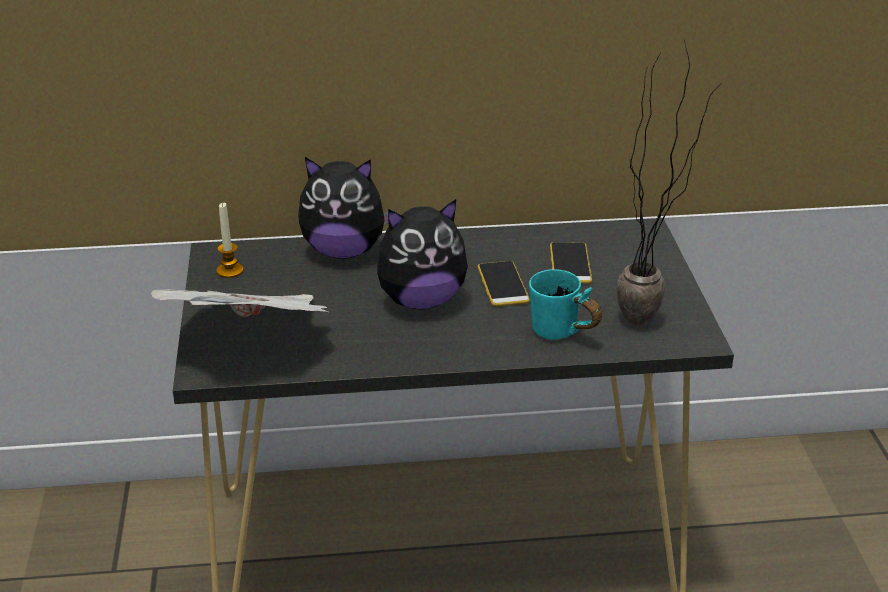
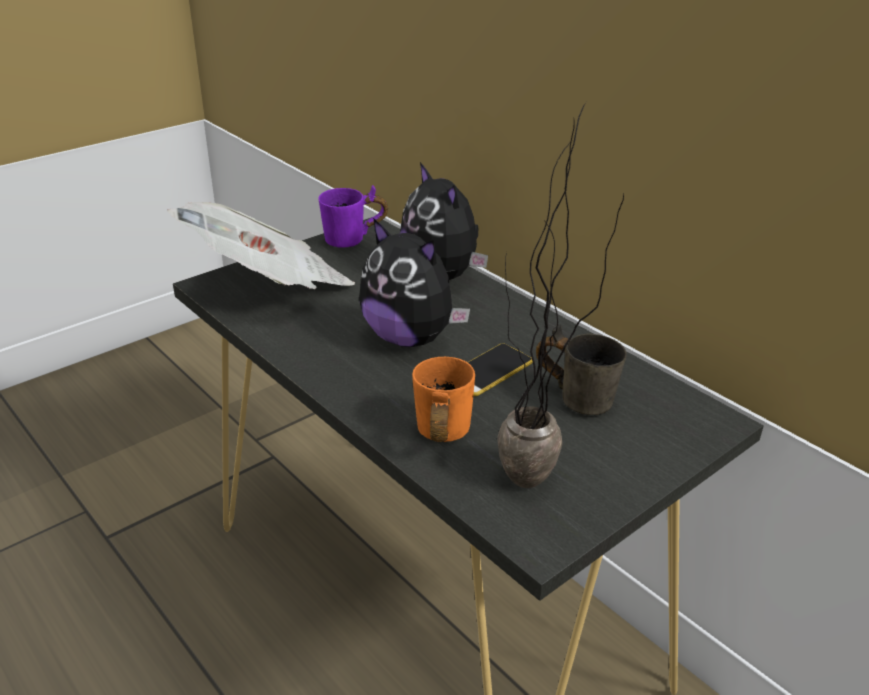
camera: 55 degrees right, 0 degrees up
(230, 271) = (354, 243): candle -> purple mug
(559, 337) = (435, 437): turquoise mug -> orange mug
(570, 264) = (578, 396): phone -> grey mug

